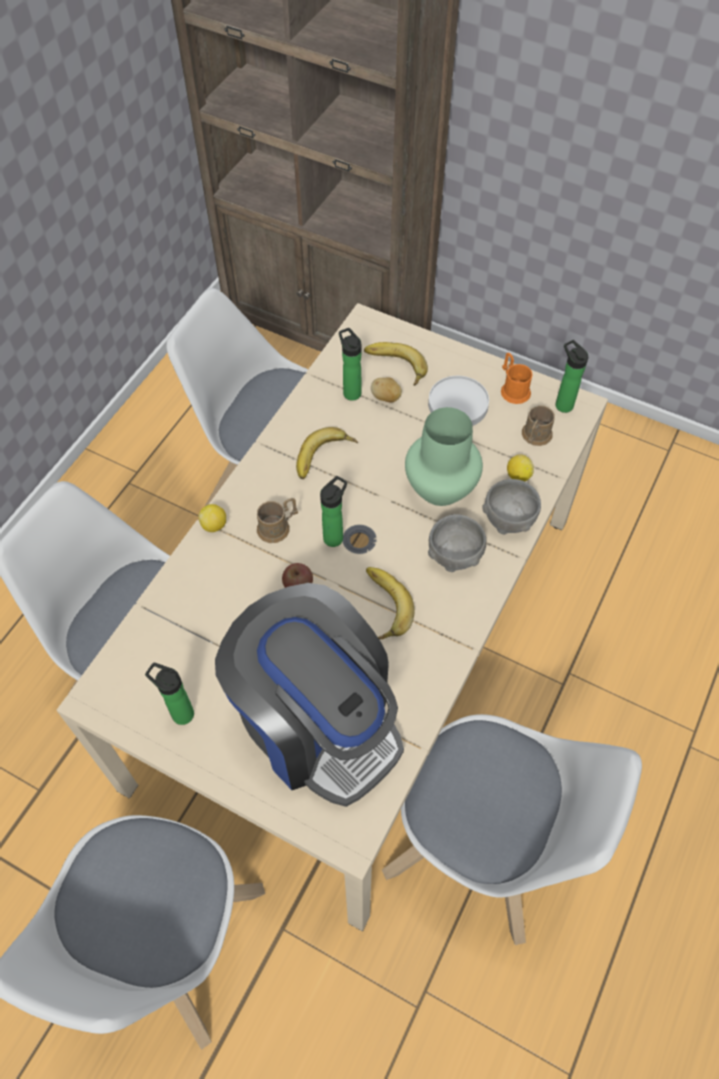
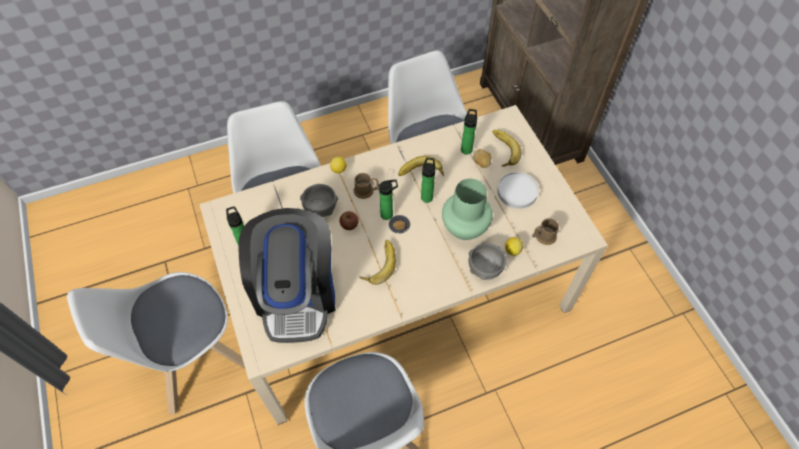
camera: 40 degrees right, 0 degrees up
(455, 555) = (438, 266): grey bowl -> grey bowl (320, 208)
(513, 389) = (556, 203): orange mug -> none
(562, 403) = (577, 229): bottle -> bottle (427, 196)

